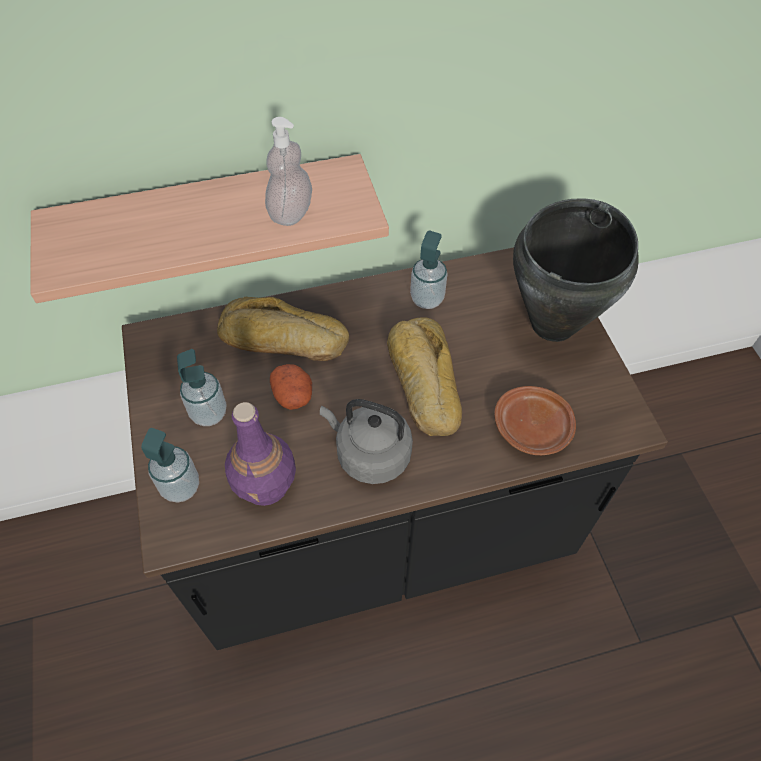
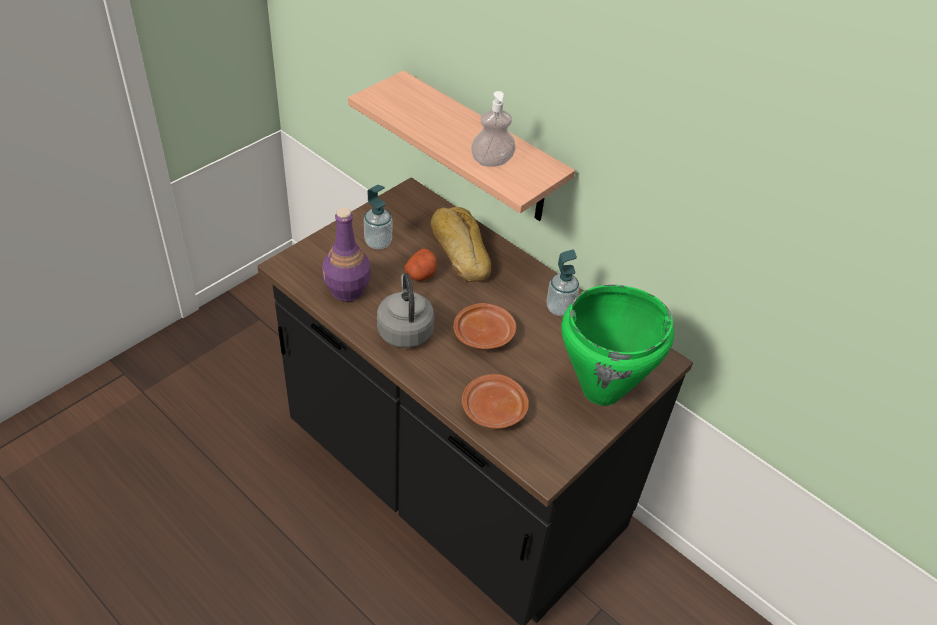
camera: 55 degrees right, 10 degrees down
(180, 487) = (319, 254): soap dispenser -> none
(422, 382) = (484, 334): bread -> brown plate
(554, 324) = (602, 390): black cooking pot -> green cooking pot

